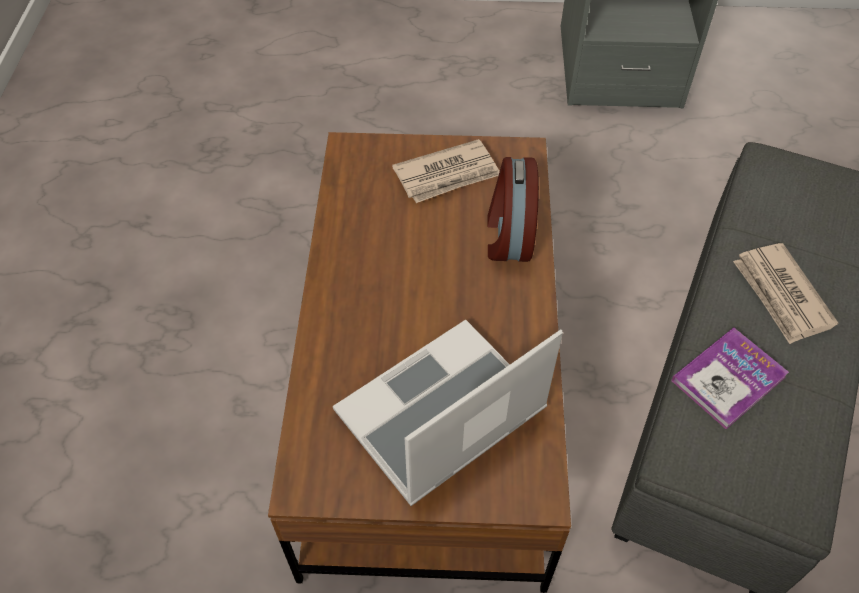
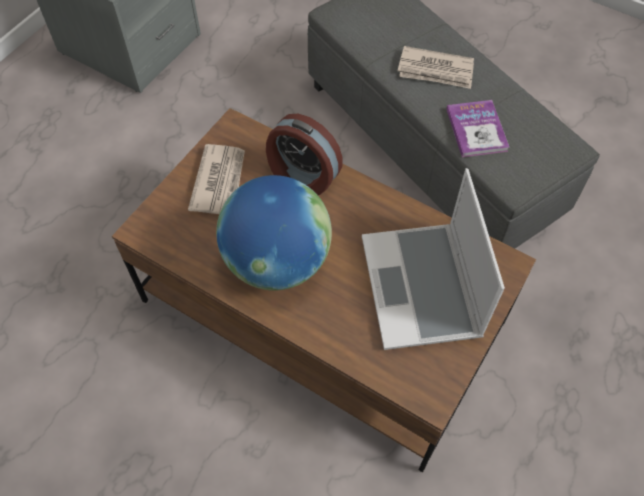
camera: 60 degrees left, 5 degrees up
(384, 265) = (276, 261): none -> globe

